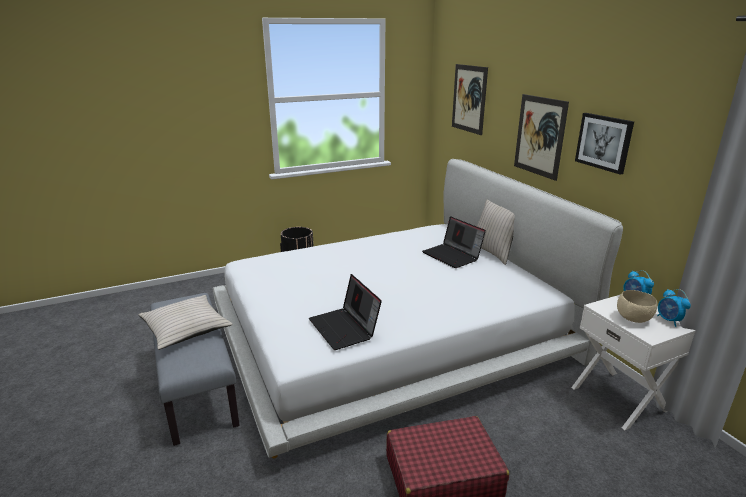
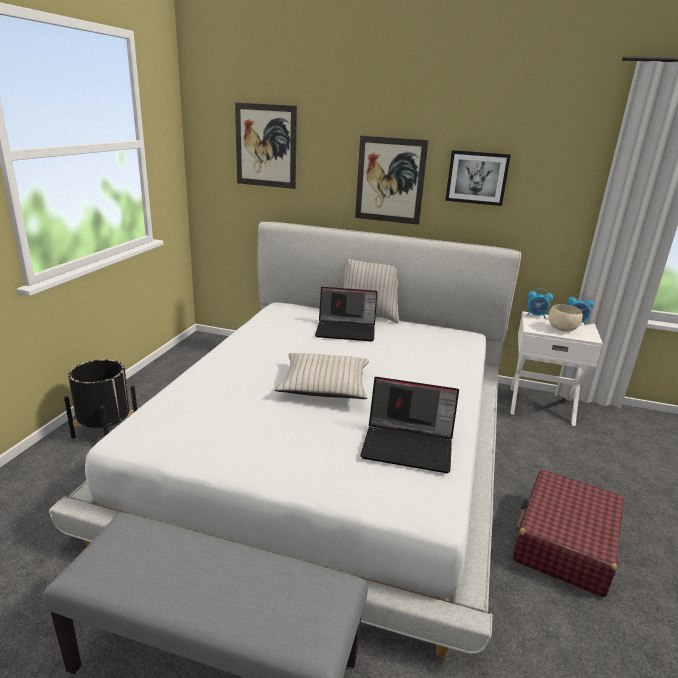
camera: 50 degrees left, 0 degrees up
(186, 328) = (209, 576): beige pillow -> beige pillow (324, 385)

